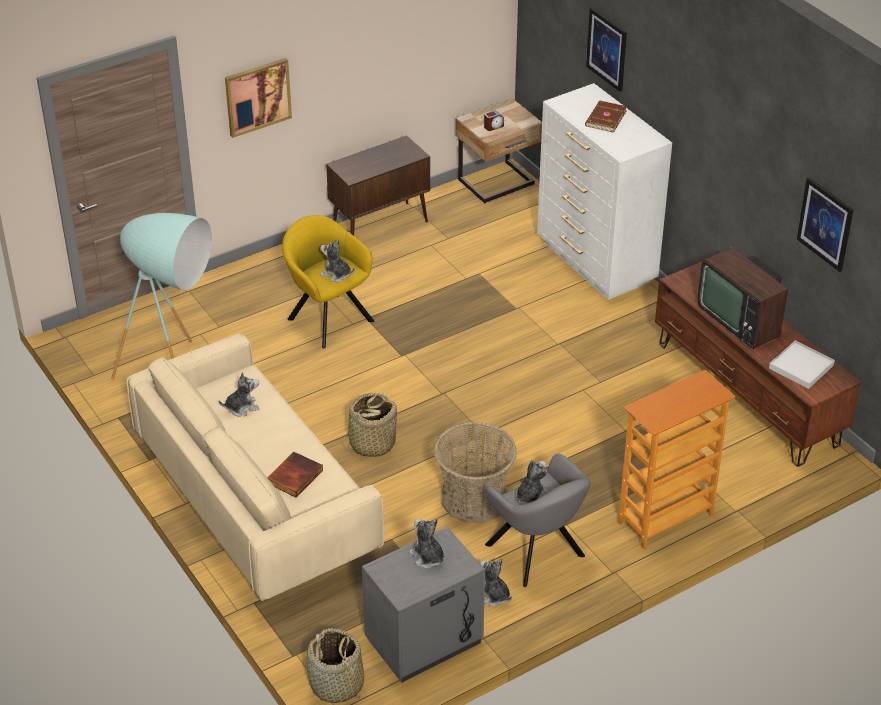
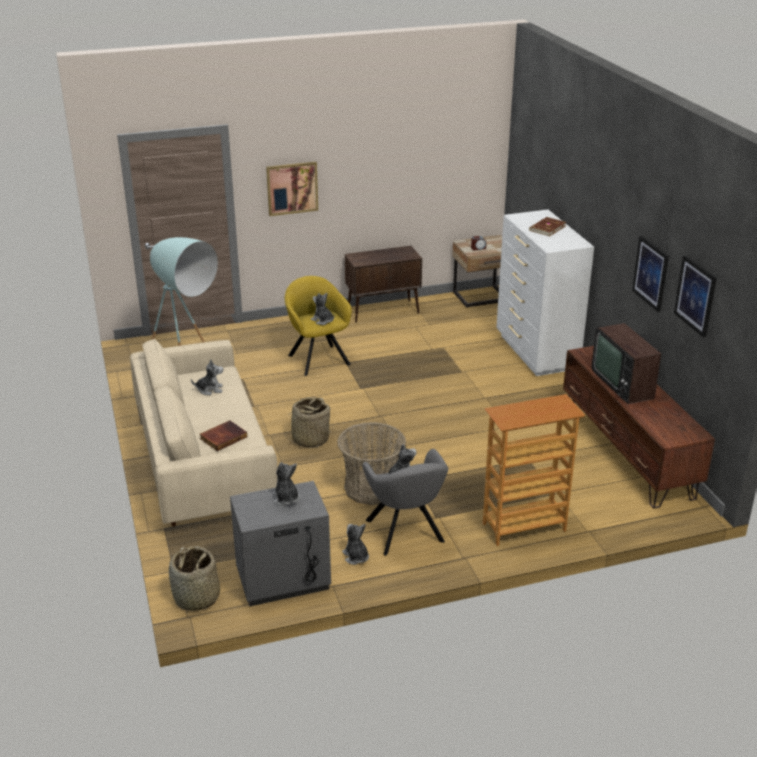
camera: 15 degrees right, 10 degrees down
(607, 49) = (557, 179): picture -> picture (651, 273)
(801, 367) = (665, 421): white tray -> none

